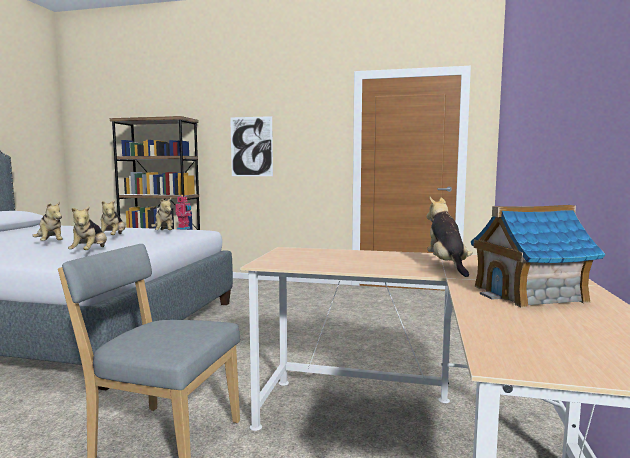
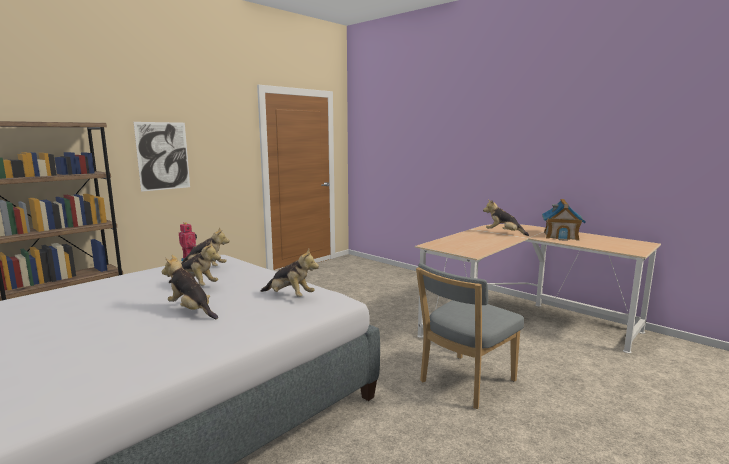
camera: 60 degrees left, 5 degrees up
(50, 244) = (191, 310): plush toy -> plush toy turned 135 degrees counterclockwise

